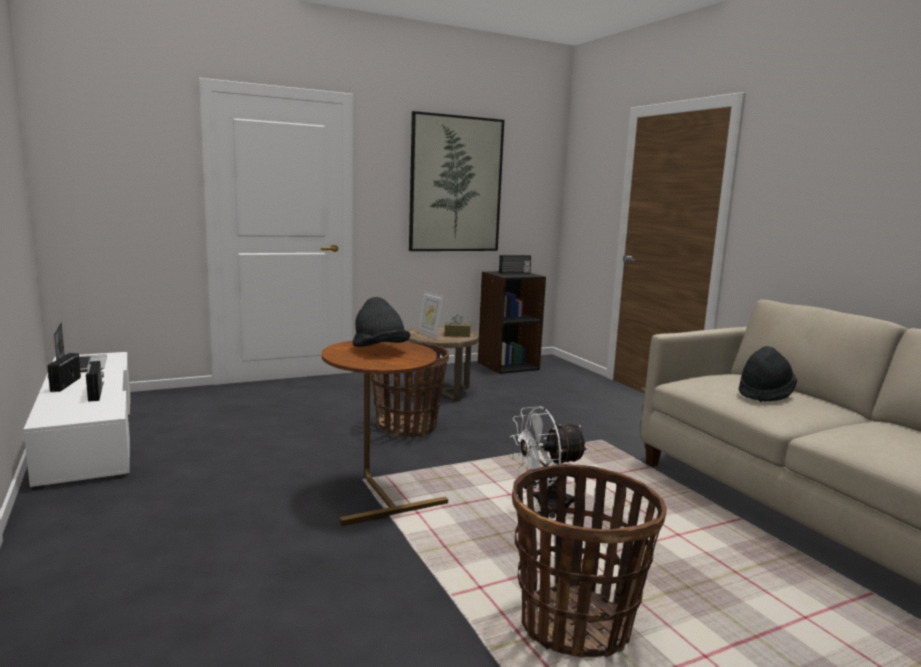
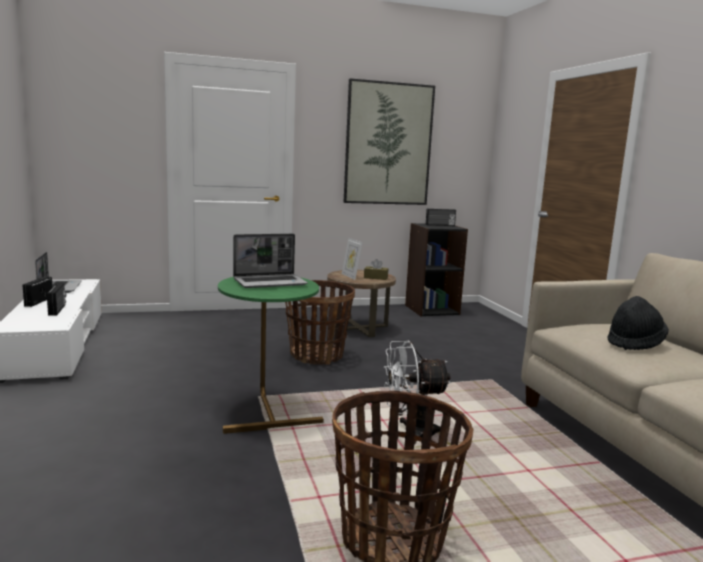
camera: 10 degrees right, 0 degrees up
(379, 350) = (270, 282): black hat -> laptop
(379, 493) = (267, 408): brown side table -> green side table

